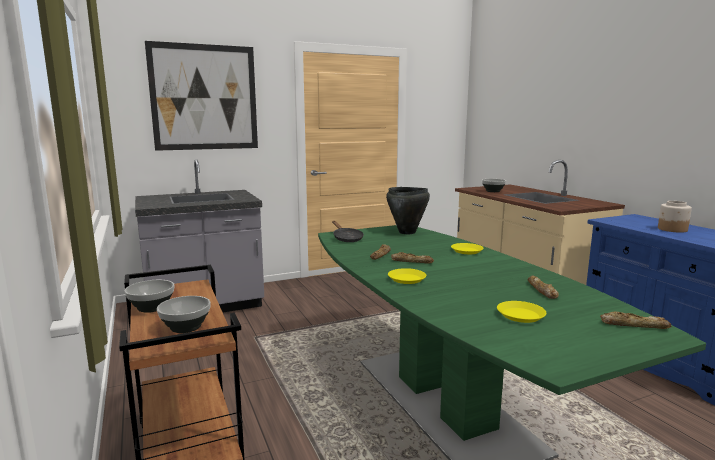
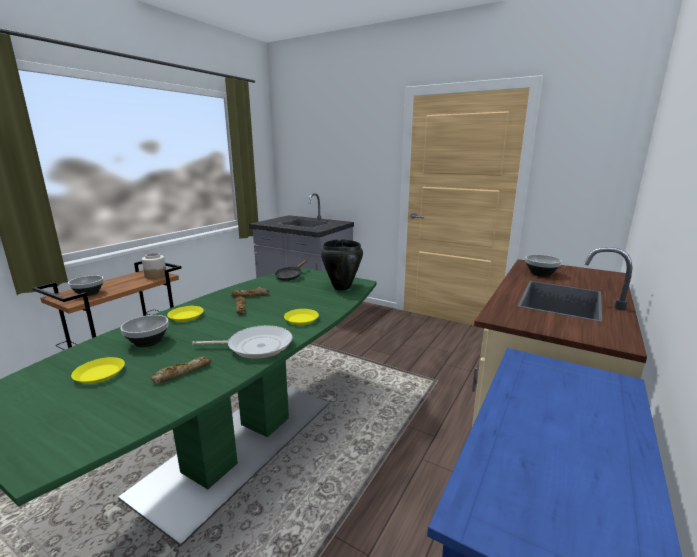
camera: 55 degrees right, 5 degrees up
(151, 308) = (118, 279): bowl -> bowl (147, 342)
(204, 97) = (333, 144): picture -> none
(508, 267) = (256, 346): none -> frying pan
(633, 325) = (76, 438): bread -> none
(672, 229) = (555, 425): jar -> jar (155, 276)

